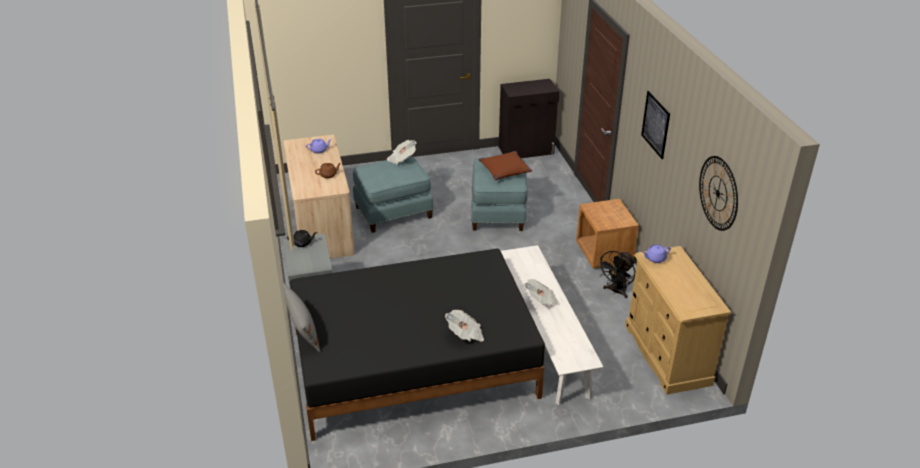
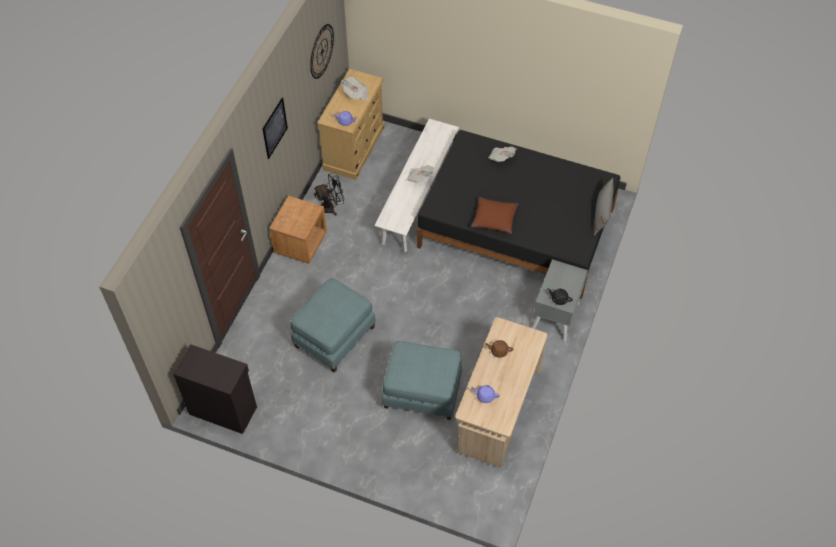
camera: 145 degrees left, 20 degrees up
(401, 159) = (400, 378): newspaper -> newspaper (356, 94)
(505, 171) = (325, 307): brown pillow -> brown pillow (494, 218)

